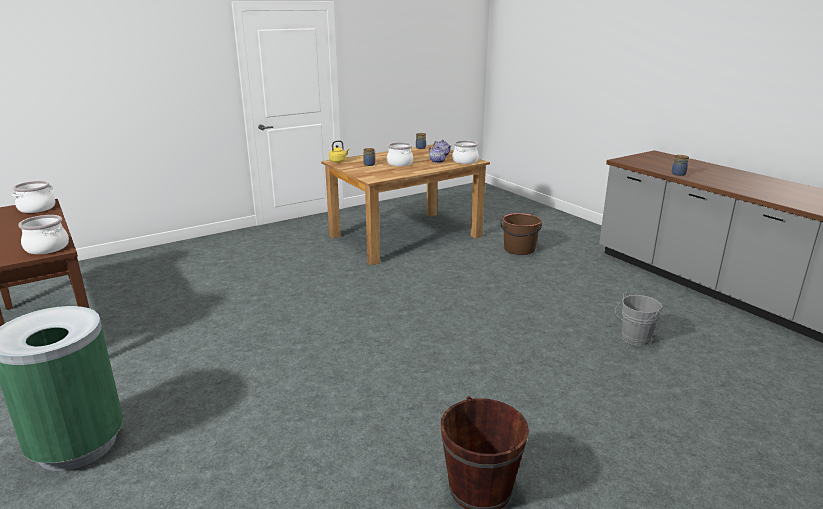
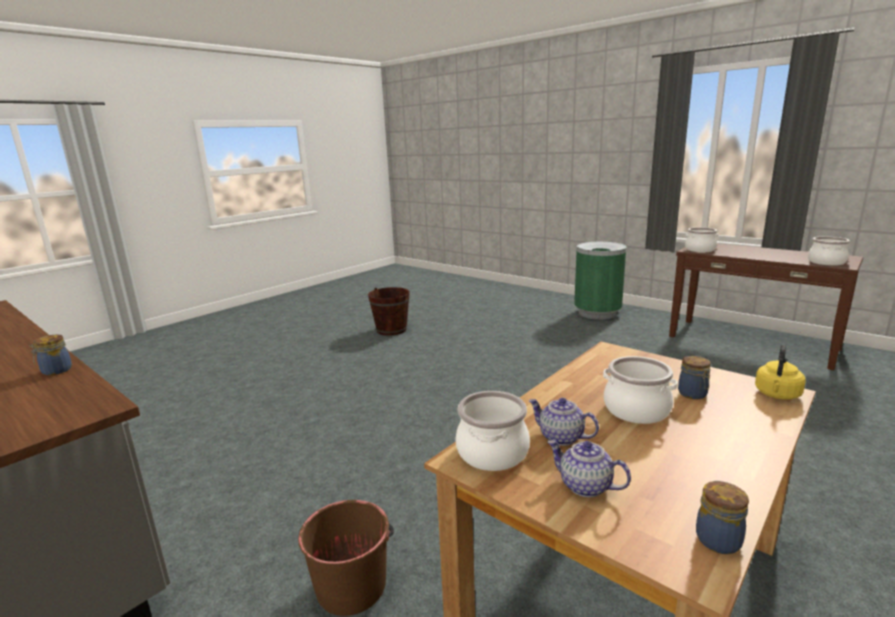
camera: 165 degrees right, 5 degrees down
(633, 340) = (251, 419): grey bucket -> none

